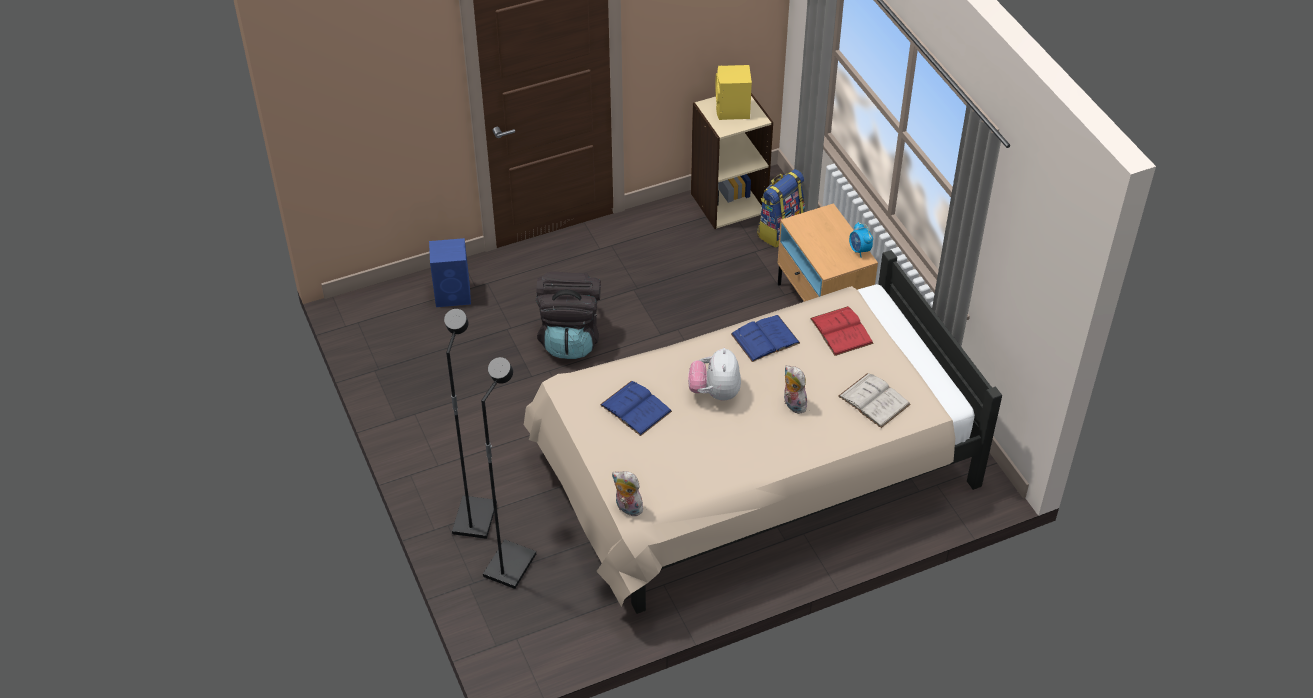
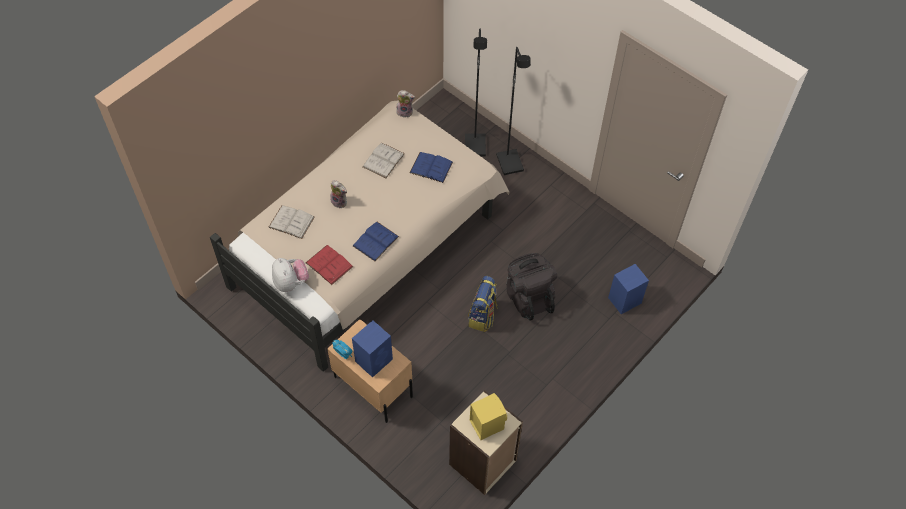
camera: 155 degrees right, 10 degrees up
(700, 441) = (383, 160): none -> white book
(715, 392) = (390, 193): plush toy -> plush toy (291, 282)
(779, 230) = (432, 449): backpack -> backpack (483, 316)
(824, 233) = (374, 360): none -> blue speaker

